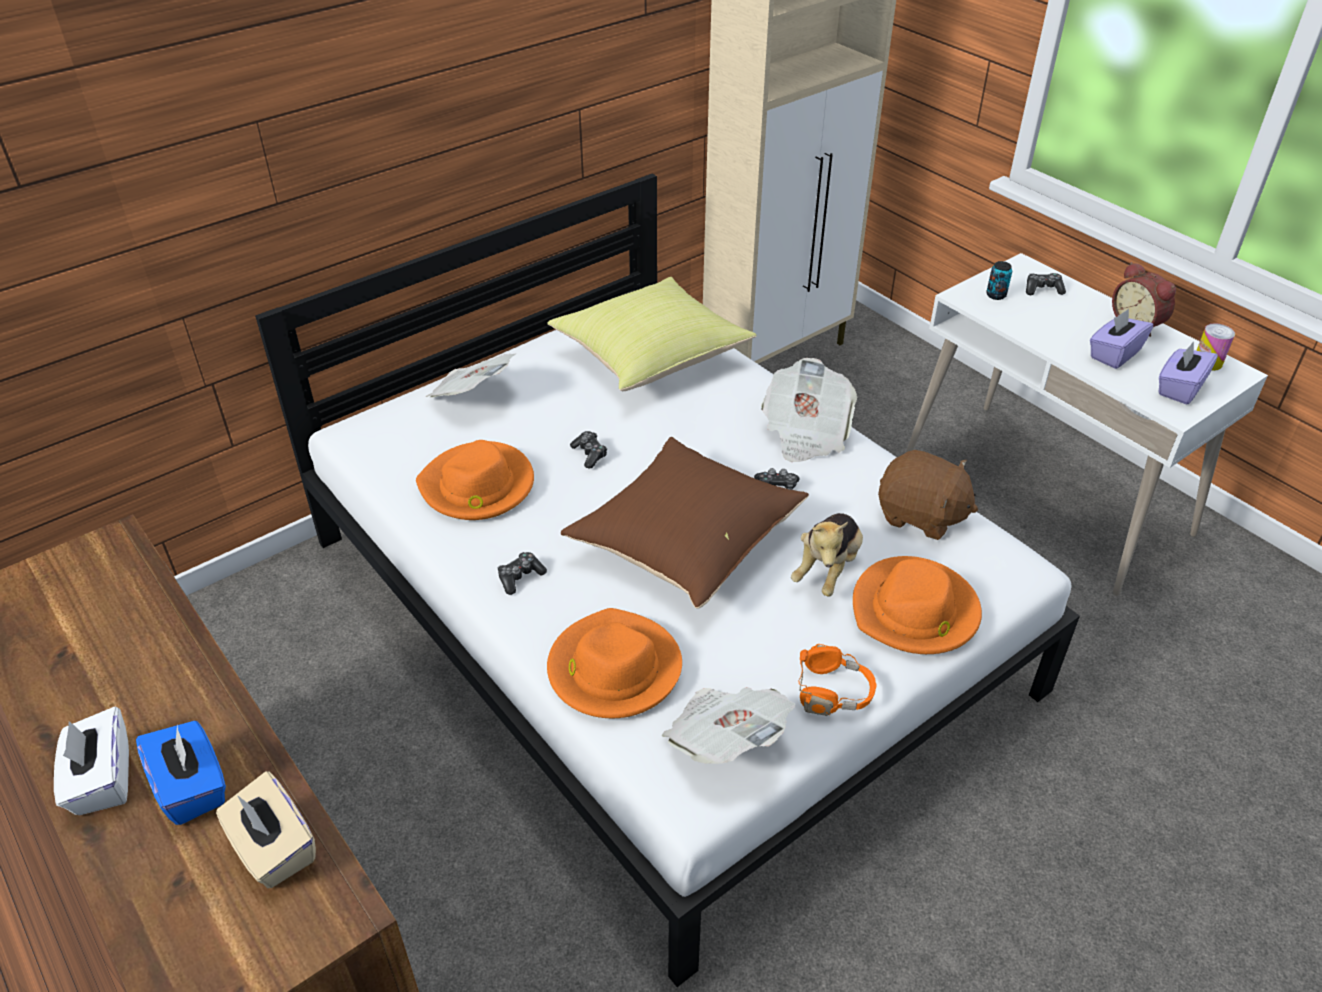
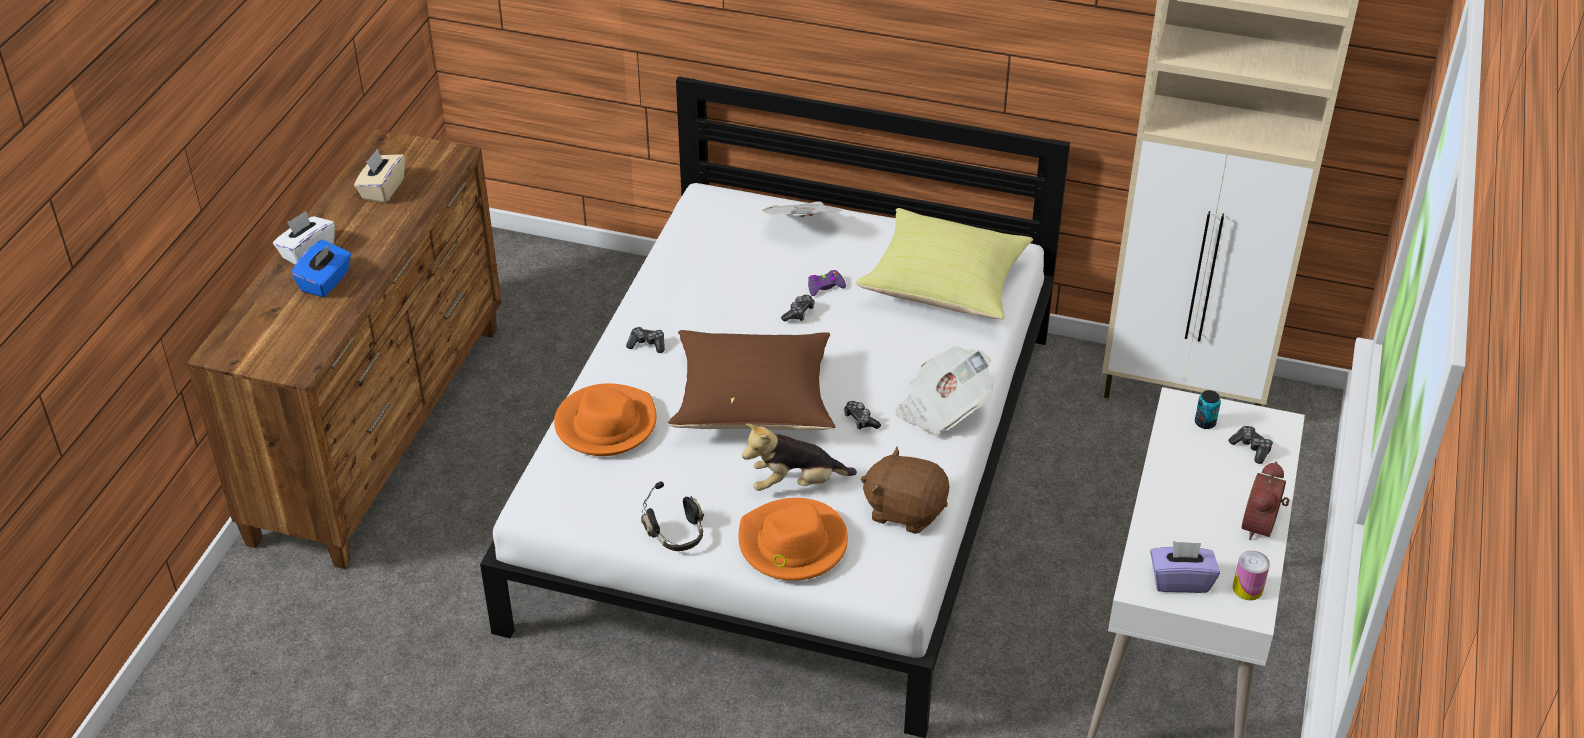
camera: 55 degrees right, 0 degrees up
(274, 849) = (312, 328): beige tissue box -> beige tissue box (382, 189)
(477, 486) = (712, 280): orange hat -> none
(571, 422) = (825, 287): none -> purple game controller
(725, 740) = (591, 500): newspaper -> none
(834, 693) = (677, 534): orange headphones -> black headphones
(920, 516) = (905, 510): brown plush toy -> brown plush toy turned 120 degrees clockwise
(1114, 354) = (1190, 524): purple tissue box -> none

